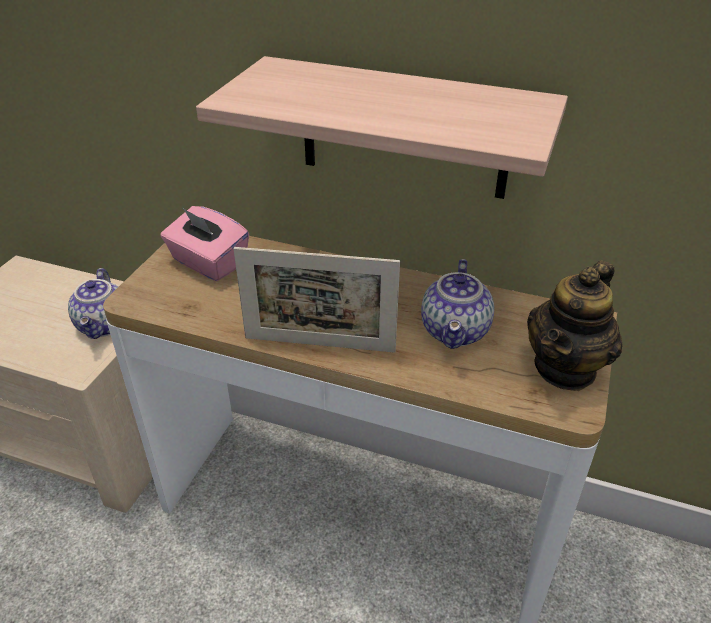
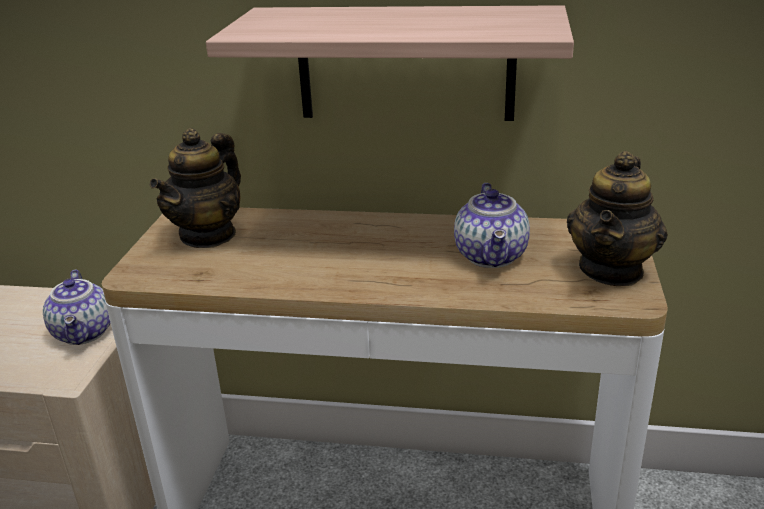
camera: 10 degrees left, 10 degrees down
(208, 263) = (208, 235): pink tissue box -> teapot
(319, 344) = (355, 285): picture frame -> none

